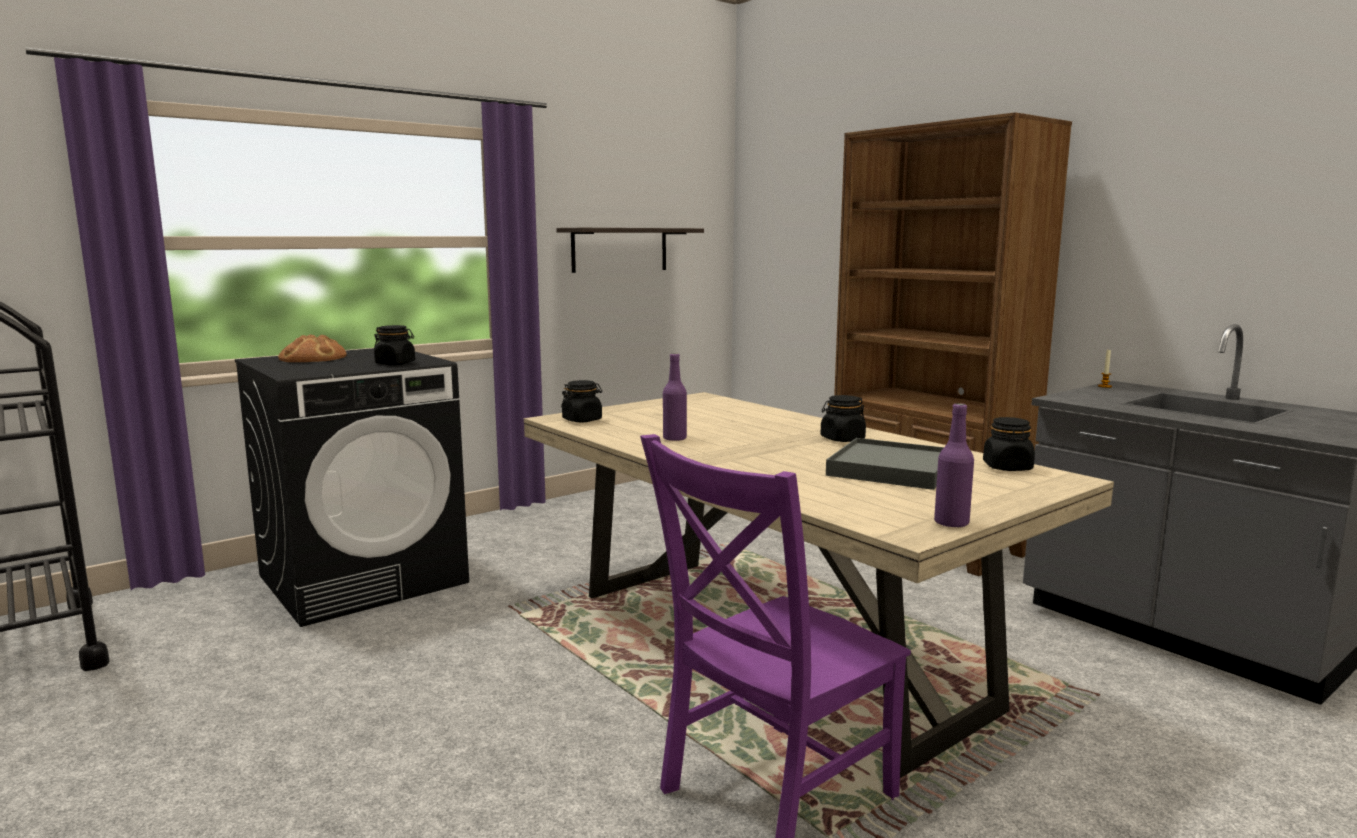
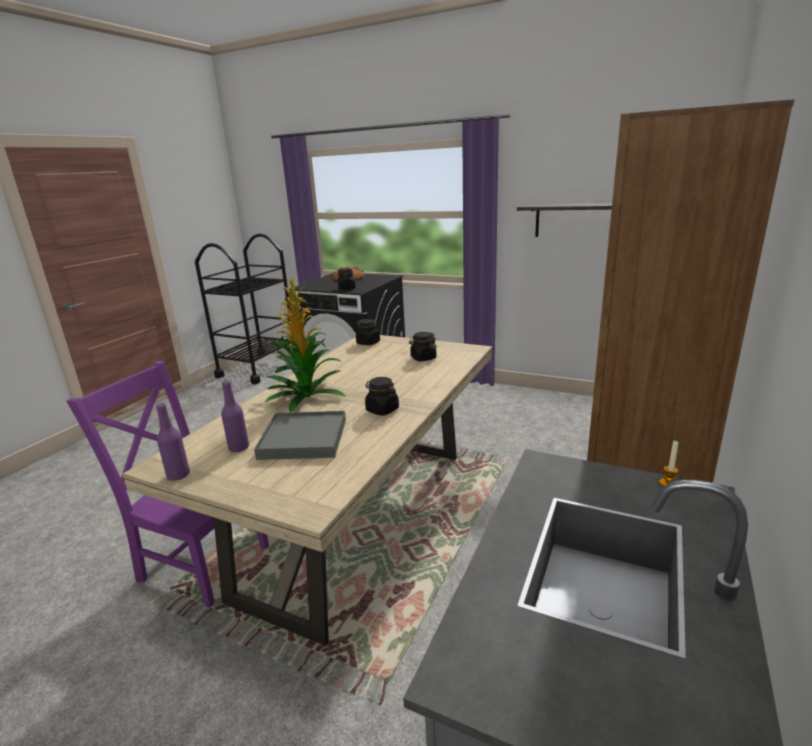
camera: 65 degrees right, 10 degrees up
(674, 439) = (341, 370): purple bottle -> purple bottle (239, 448)
(748, 458) = (305, 396): none -> potted plant
(1007, 467) = (336, 479): black jar -> black jar (423, 358)

